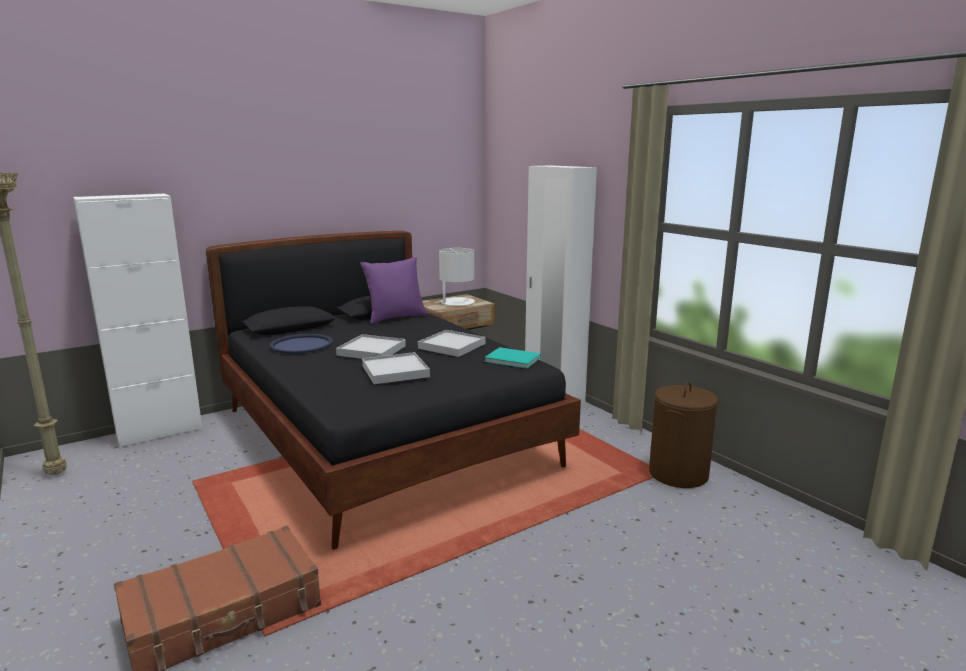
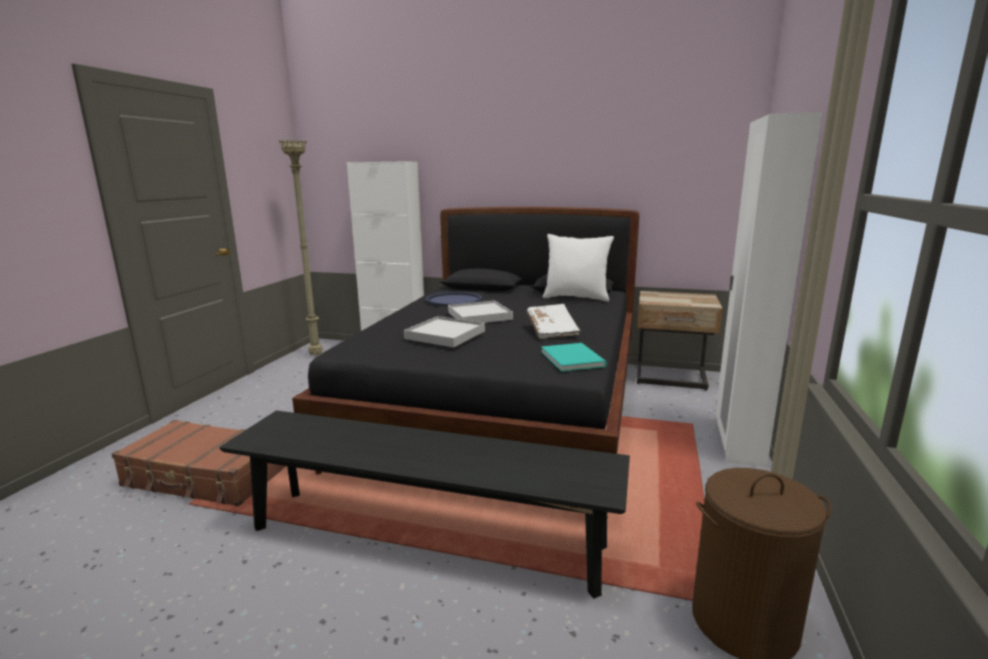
camera: 50 degrees right, 0 degrees up
(395, 318) = (576, 298): purple pillow -> white pillow
(452, 346) = (552, 331): white tray -> white book
(457, 303) = (680, 299): white table lamp -> none
(496, 532) = (424, 537): none -> black bench

